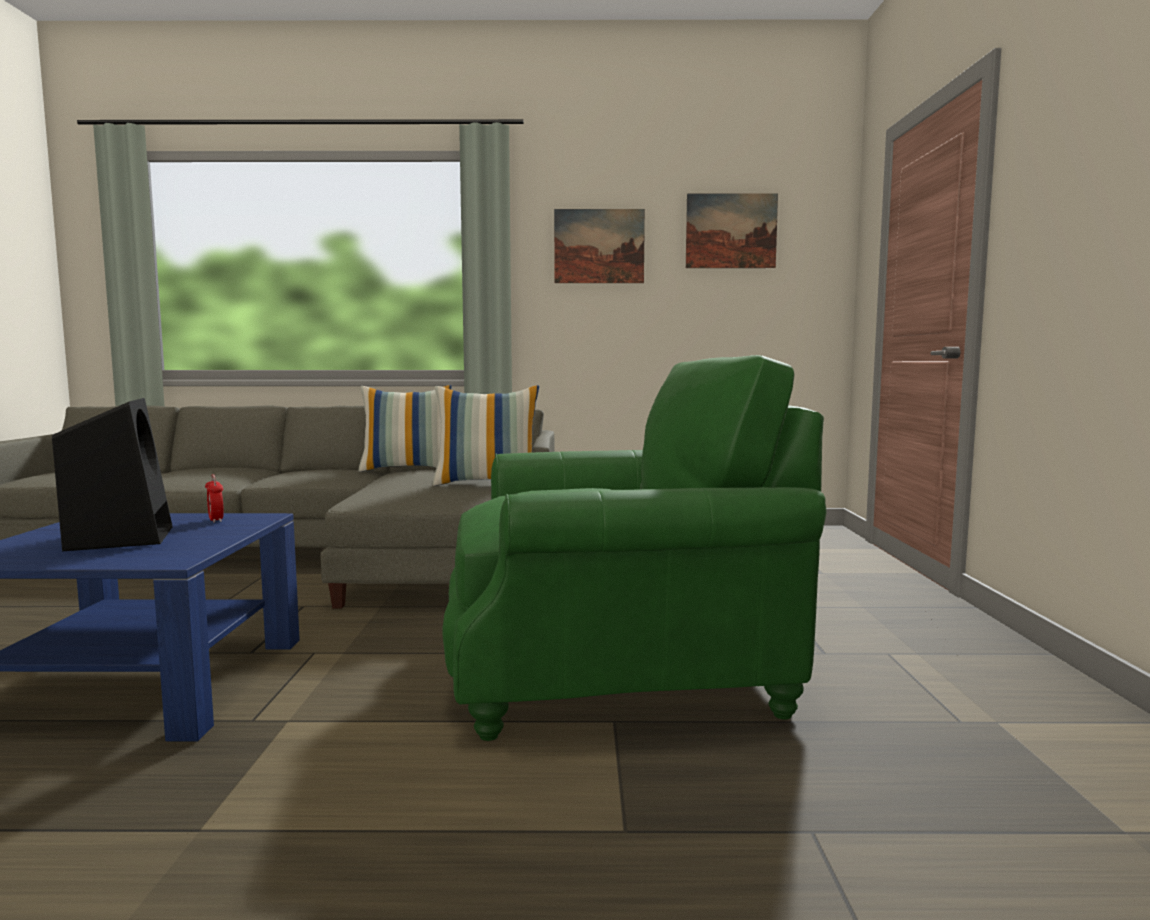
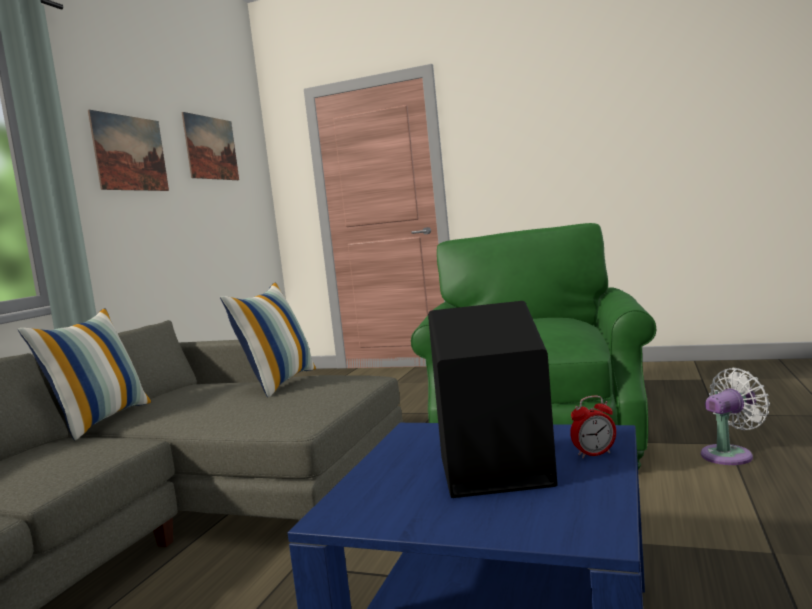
camera: 70 degrees left, 0 degrees up
(216, 520) = (418, 446): alarm clock -> alarm clock (594, 454)
(566, 828) = (730, 454): none -> white fan

